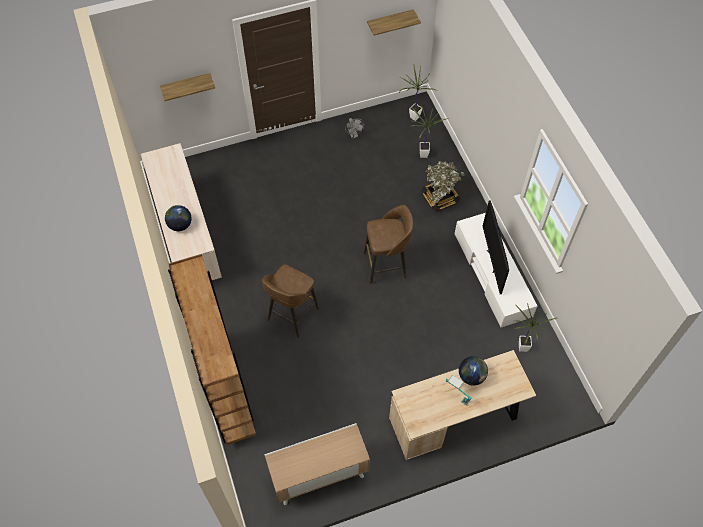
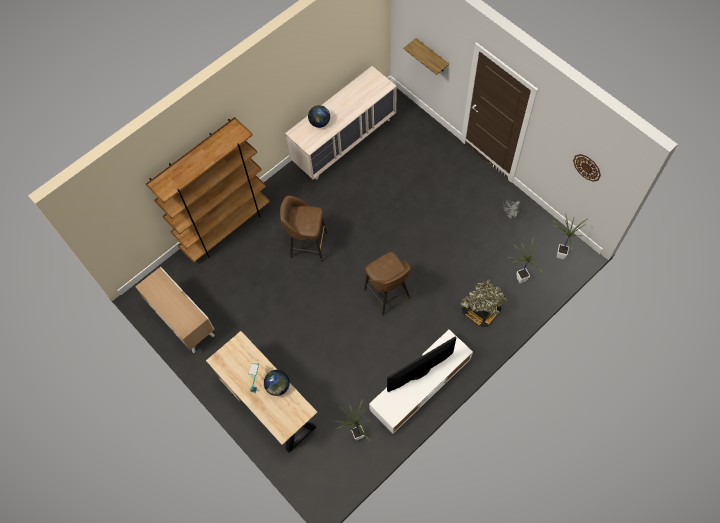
camera: 70 degrees right, 5 degrees up
(390, 22) = (587, 167): shelf -> wall clock

